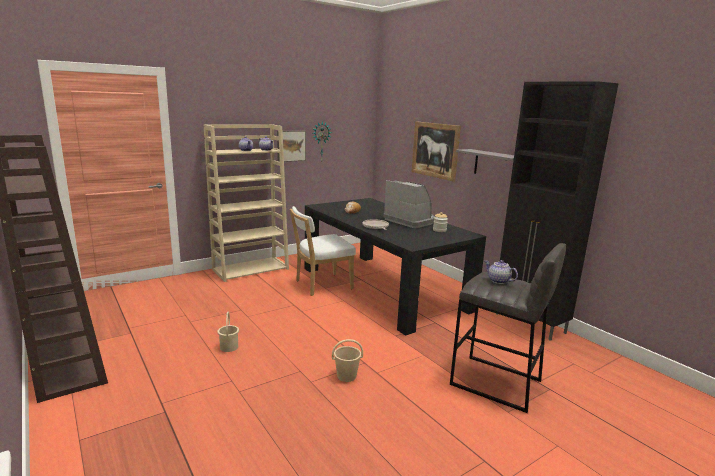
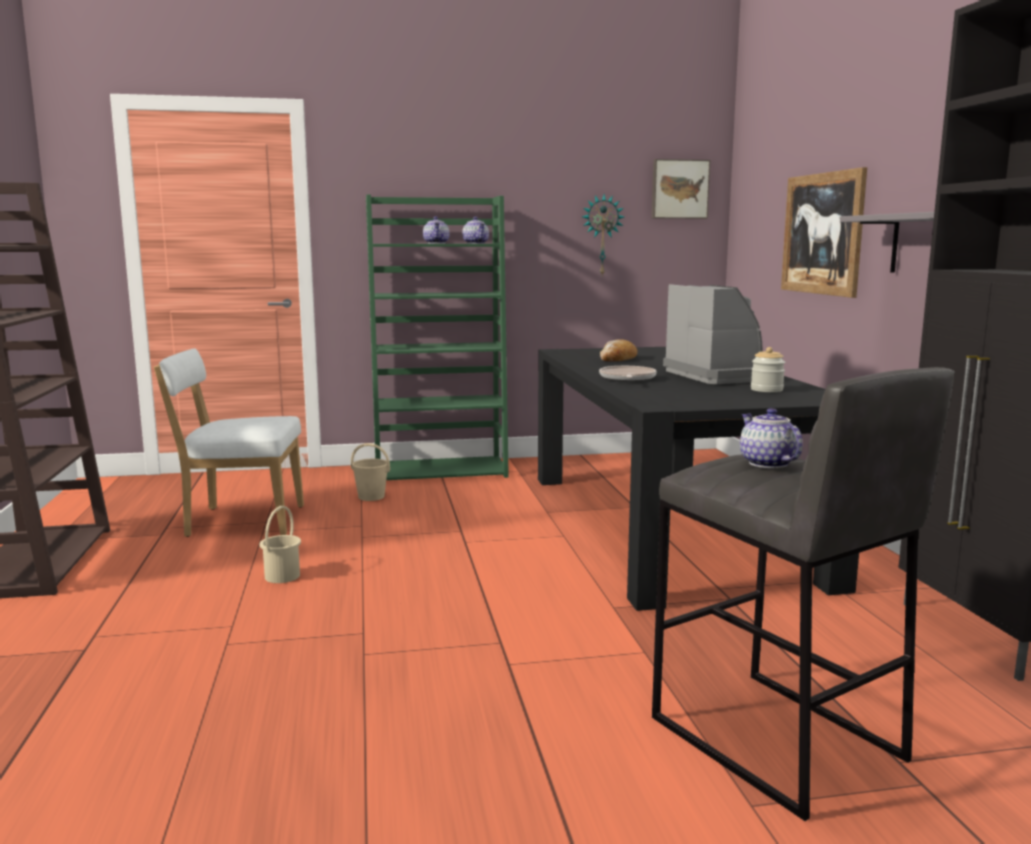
camera: 25 degrees right, 5 degrees down
(251, 269) = (441, 471): beige bookcase -> green bookcase
(290, 145) = (537, 241): picture -> picture (679, 189)
(321, 285) = (543, 507): white chair -> white chair (240, 521)
(346, 376) = (440, 658): beige bucket -> beige bucket (371, 497)

